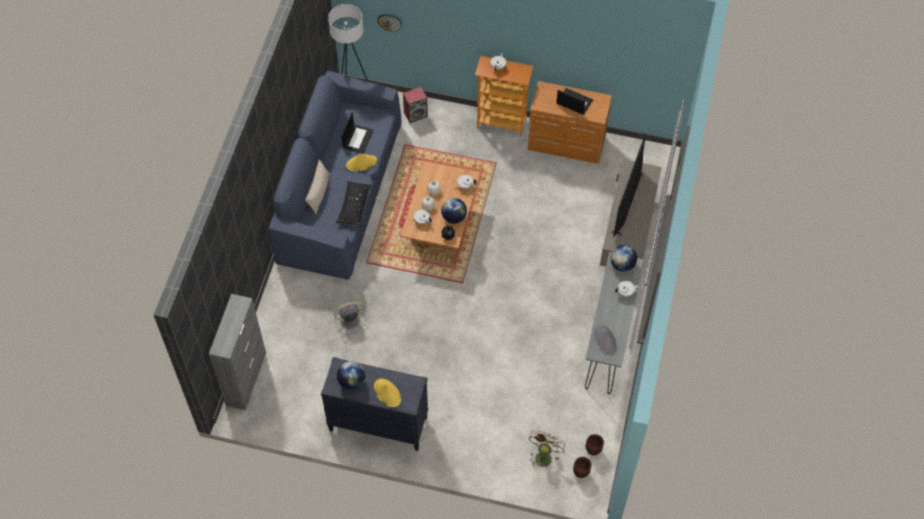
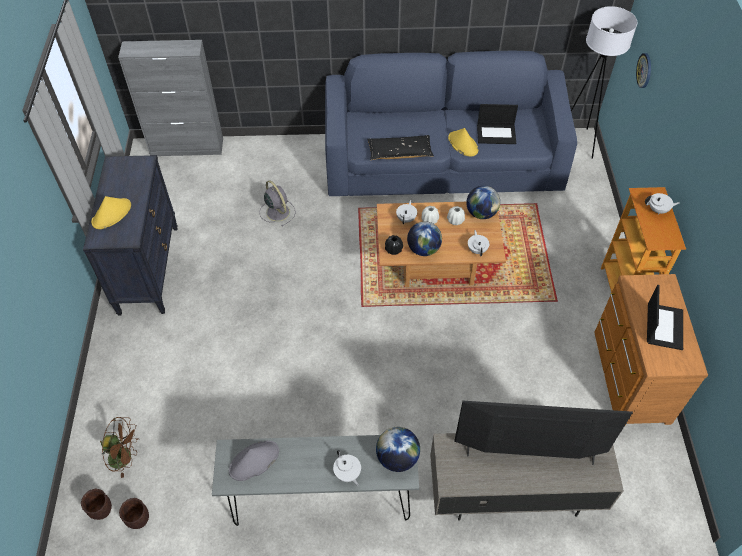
camera: 75 degrees right, 5 degrees down
(319, 193) = (406, 120): beige pillow -> none
(351, 381) = (124, 178): globe -> globe (481, 213)
(415, 114) = (585, 203): speaker -> none

